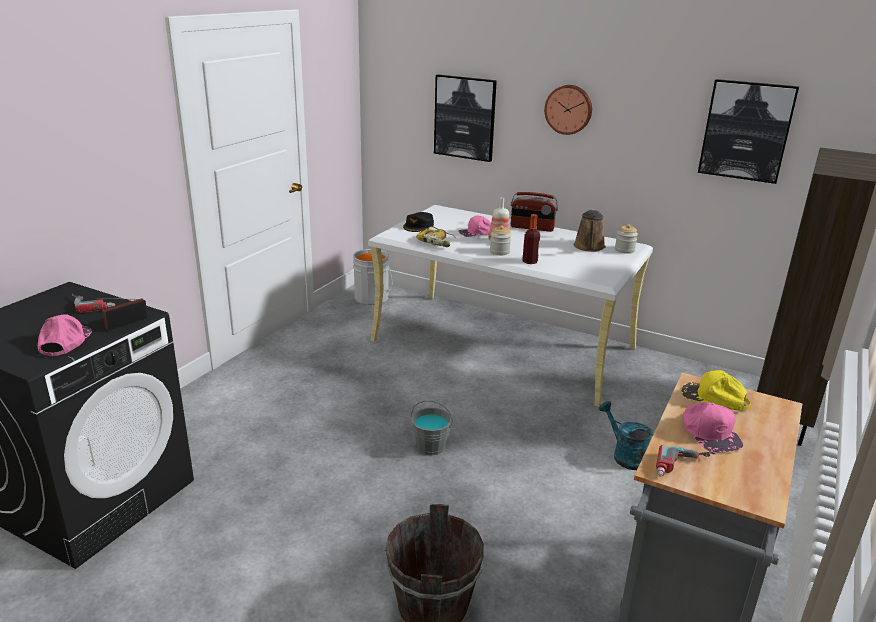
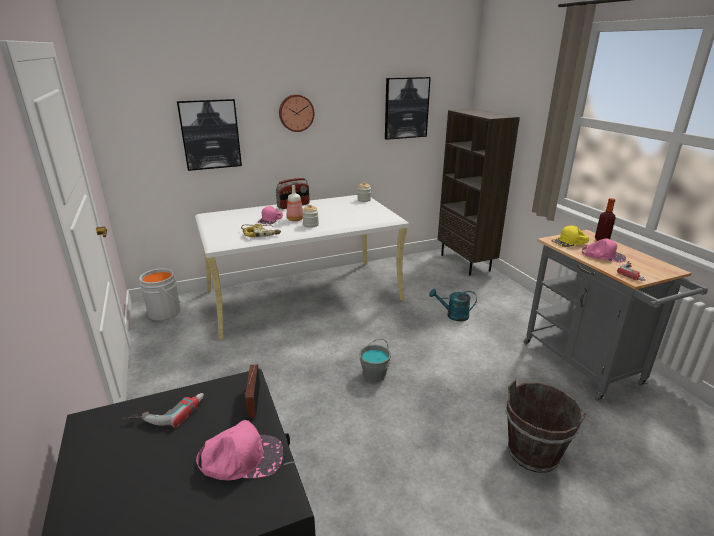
camera: 50 degrees left, 0 degrees up
(64, 341) = (241, 458): pink cap -> pink cap turned 135 degrees clockwise
(418, 226) = (223, 230): black cap -> none
(530, 261) = (339, 223): bottle -> bottle (601, 240)
(589, 247) = (346, 204): brown watering can -> none

